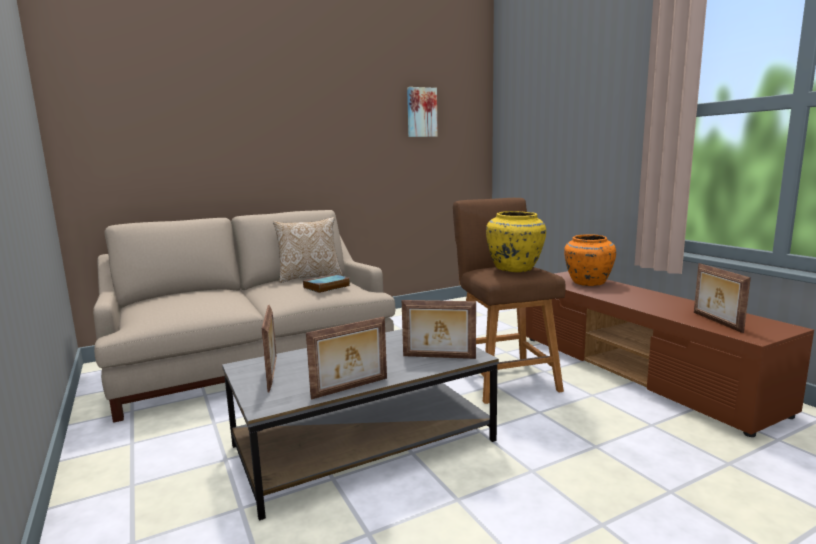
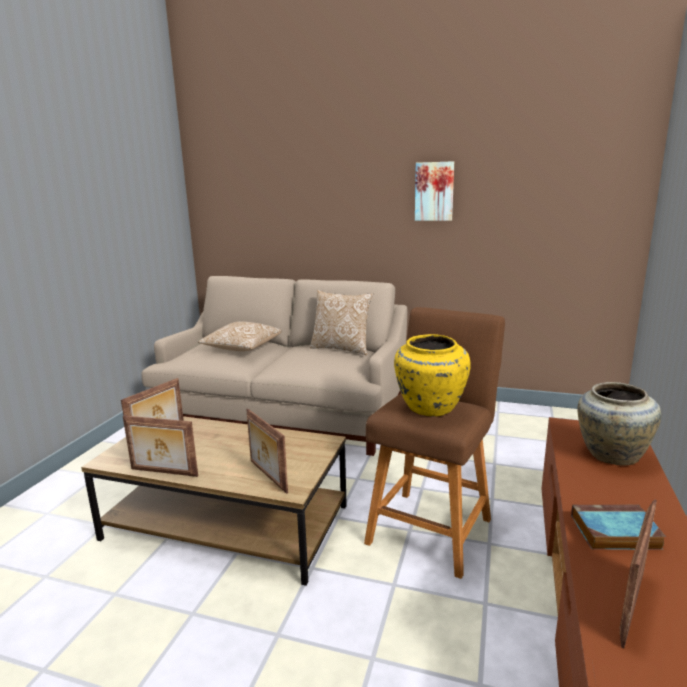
camera: 45 degrees right, 5 degrees up
(205, 297) = (242, 348): none -> pillow
(326, 287) = (324, 365): book -> book (613, 532)
(365, 442) = (228, 522): grey coffee table -> brown coffee table
(421, 112) = (534, 172): picture -> picture (434, 191)
(587, 283) = (610, 455): orange vase -> beige vase

